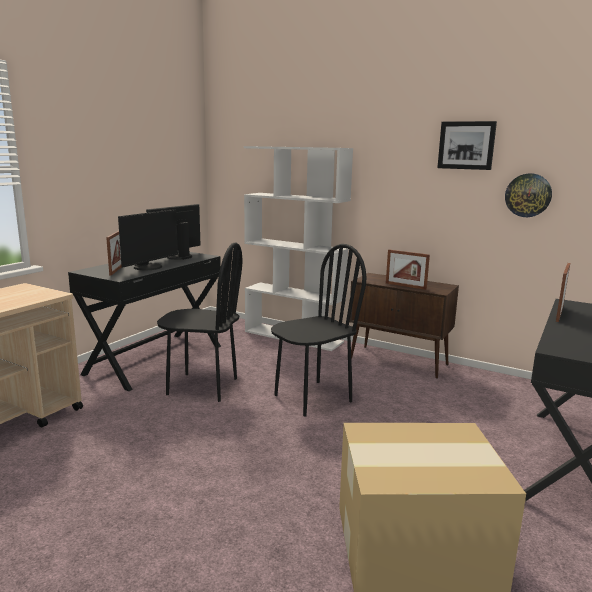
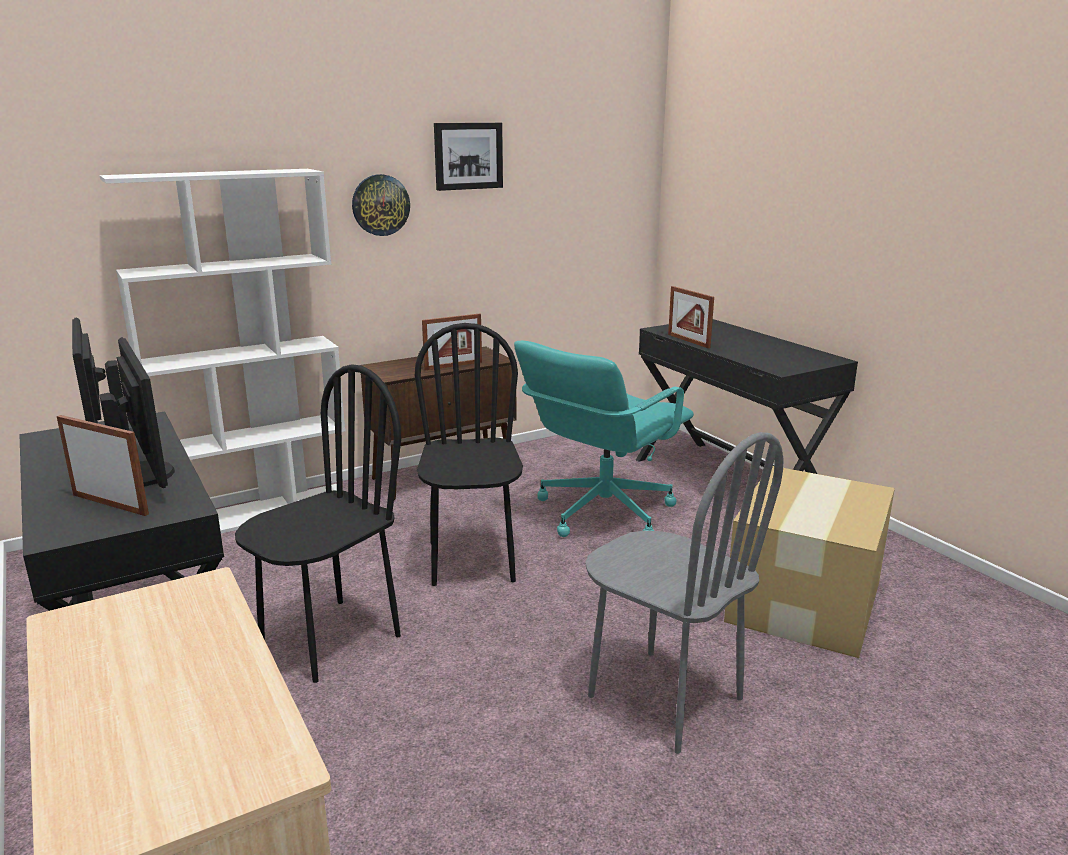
camera: 60 degrees left, 5 degrees up
(223, 501) = (664, 698): none -> grey chair
(431, 422) = (602, 512): none -> turquoise office chair
(528, 195) = (542, 215): wall clock -> wall clock (380, 205)

